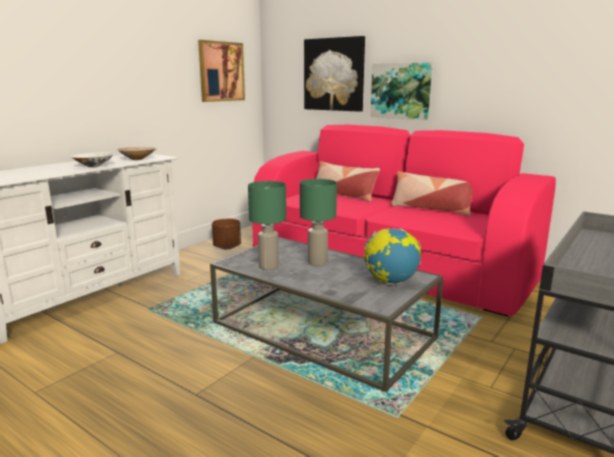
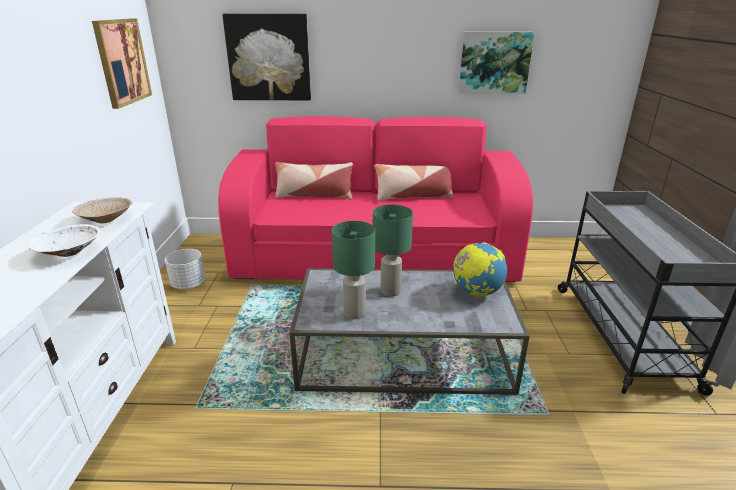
camera: 35 degrees left, 10 degrees up
(227, 247) = (189, 284): brown planter -> white planter
(401, 91) = (355, 76): picture -> picture (494, 63)

